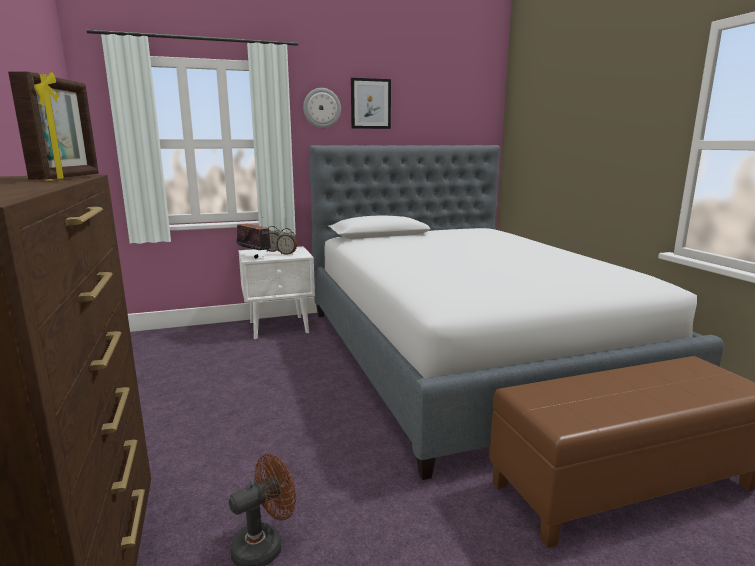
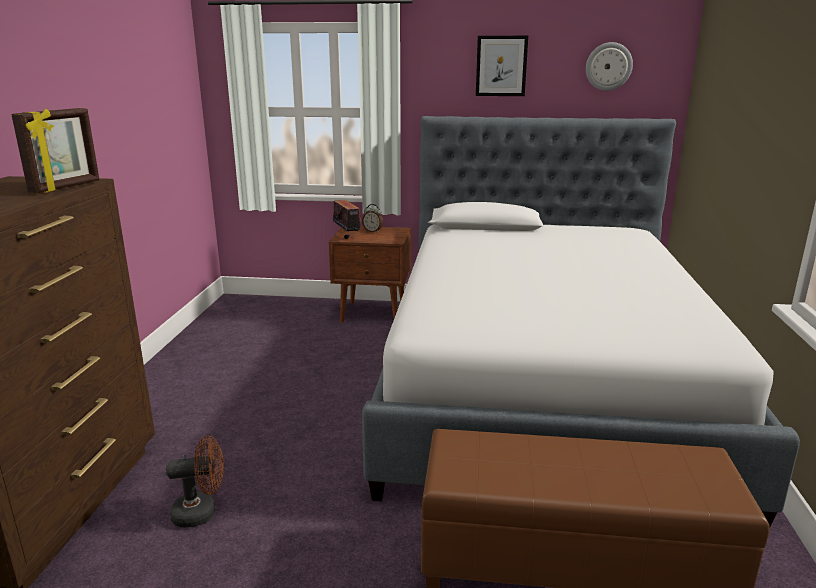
camera: 25 degrees right, 5 degrees up
(280, 327) = (374, 313): white nightstand -> brown nightstand
(287, 254) = (382, 236): alarm clock -> none
(322, 108) = (441, 72): wall clock -> wall clock (608, 66)

